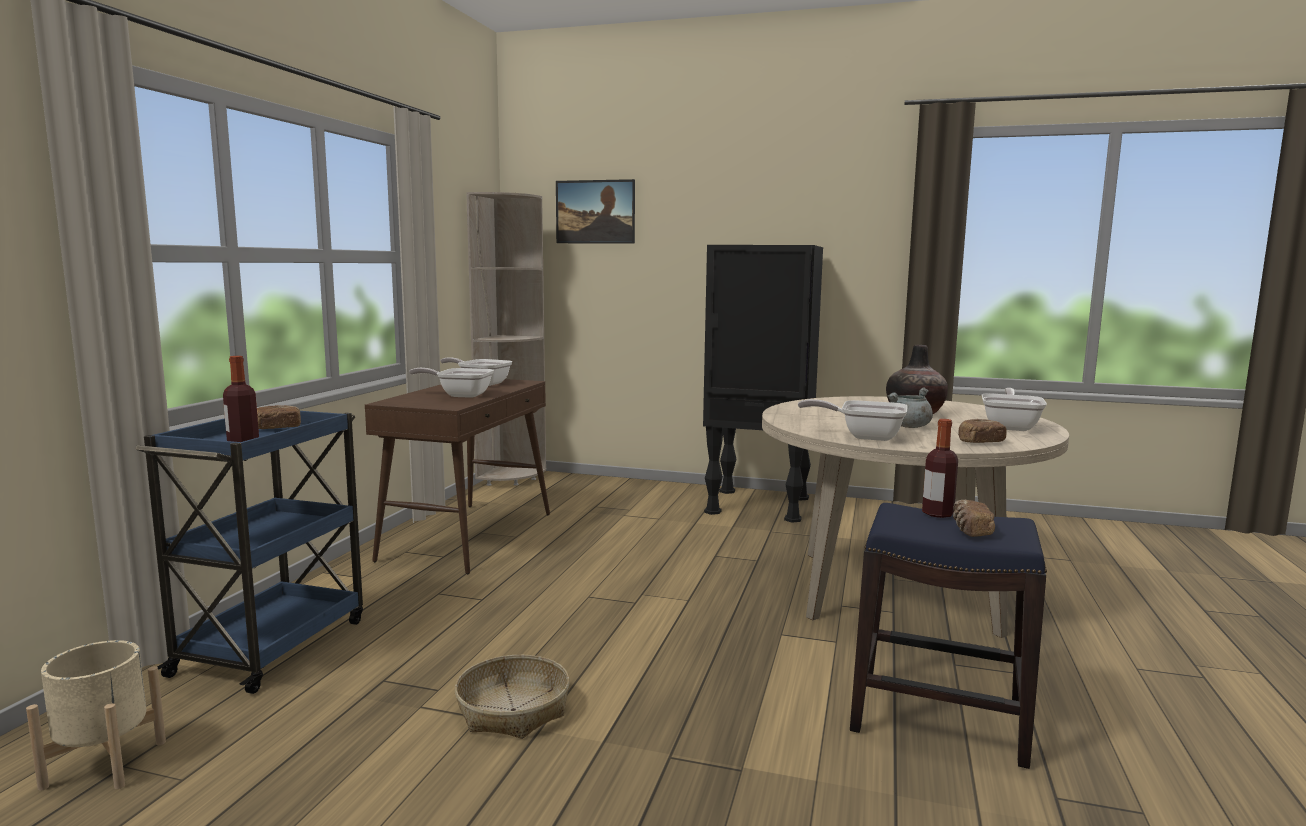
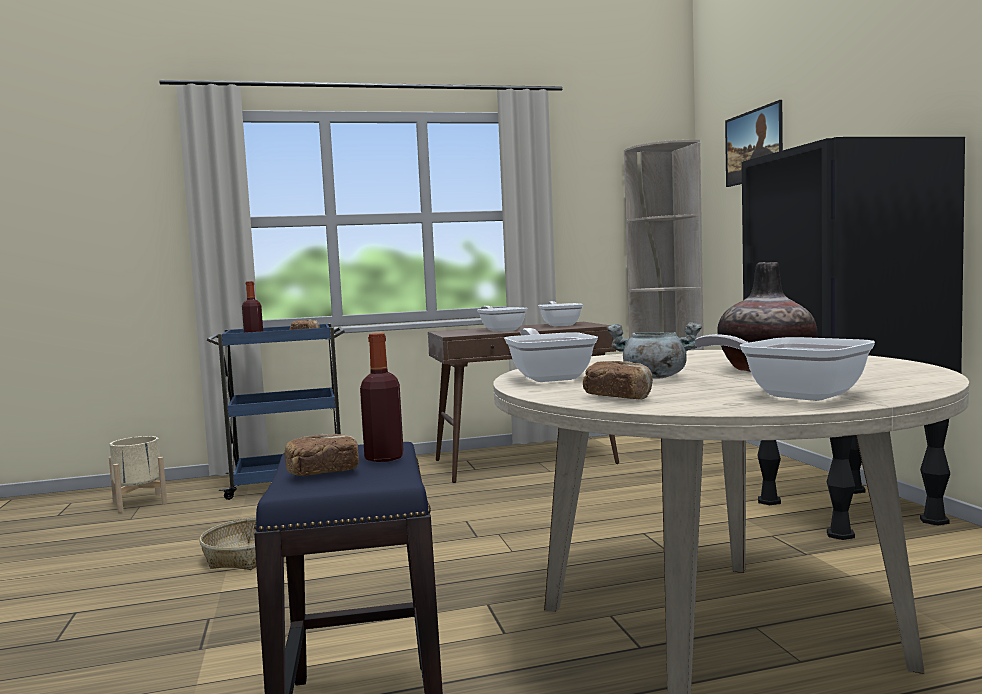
camera: 60 degrees right, 5 degrees down
(1010, 426) = (793, 394): frying pan -> frying pan turned 120 degrees counterclockwise

